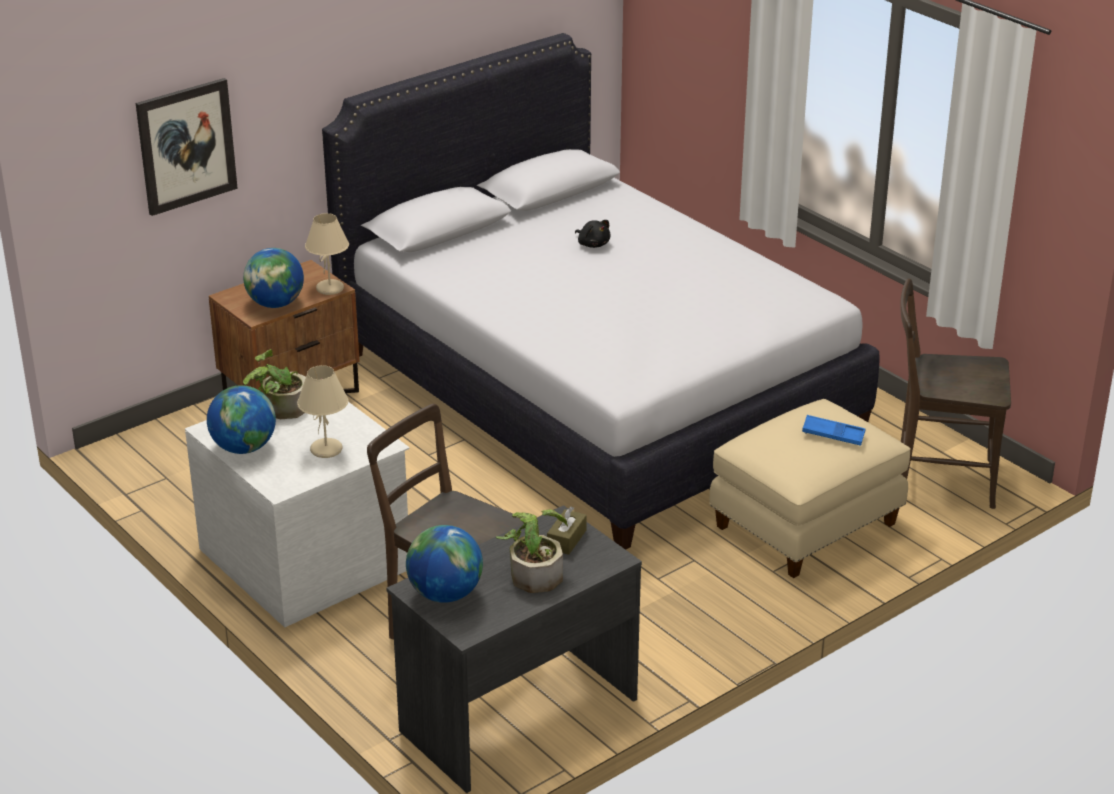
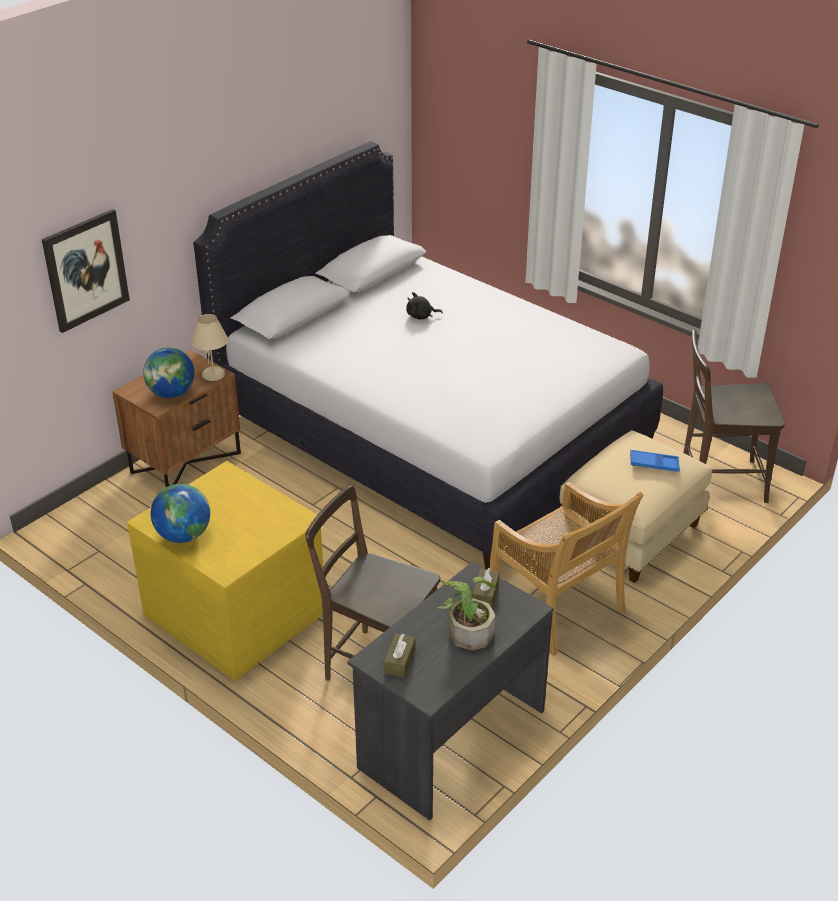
camera: 10 degrees left, 5 degrees up
(280, 408) = (204, 493): potted plant -> none
(307, 557) = (237, 612): white dresser -> yellow dresser
(326, 450) = (255, 529): beige table lamp -> none
(445, 594) = (399, 661): globe -> brown tissue box
(593, 244) = (421, 316): black plush toy -> black plush toy turned 135 degrees clockwise
(689, 595) = (558, 609): none -> beige chair

